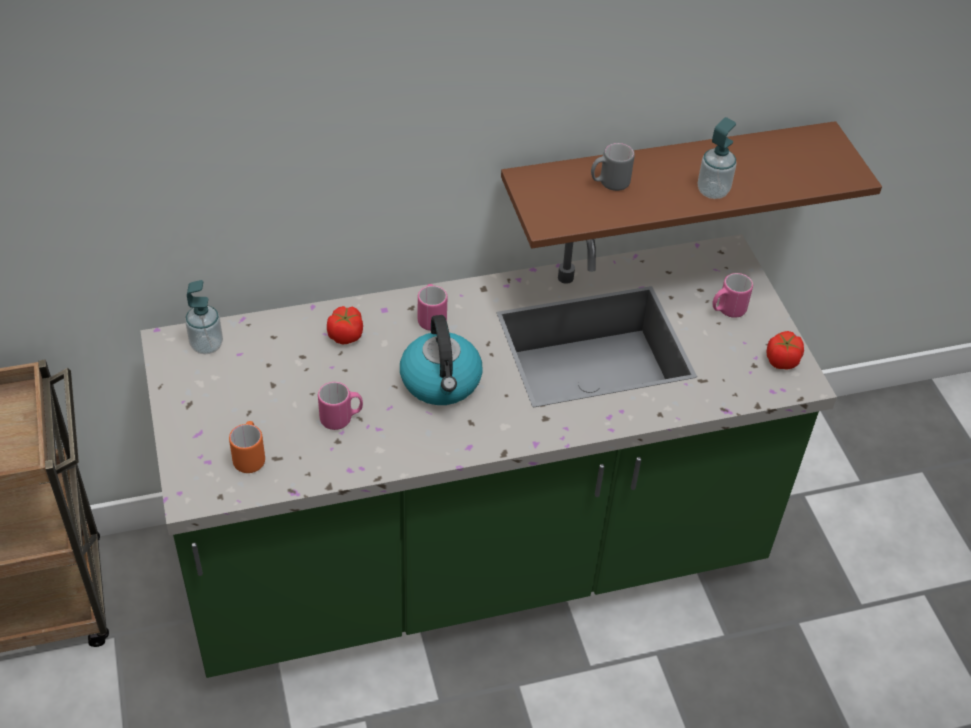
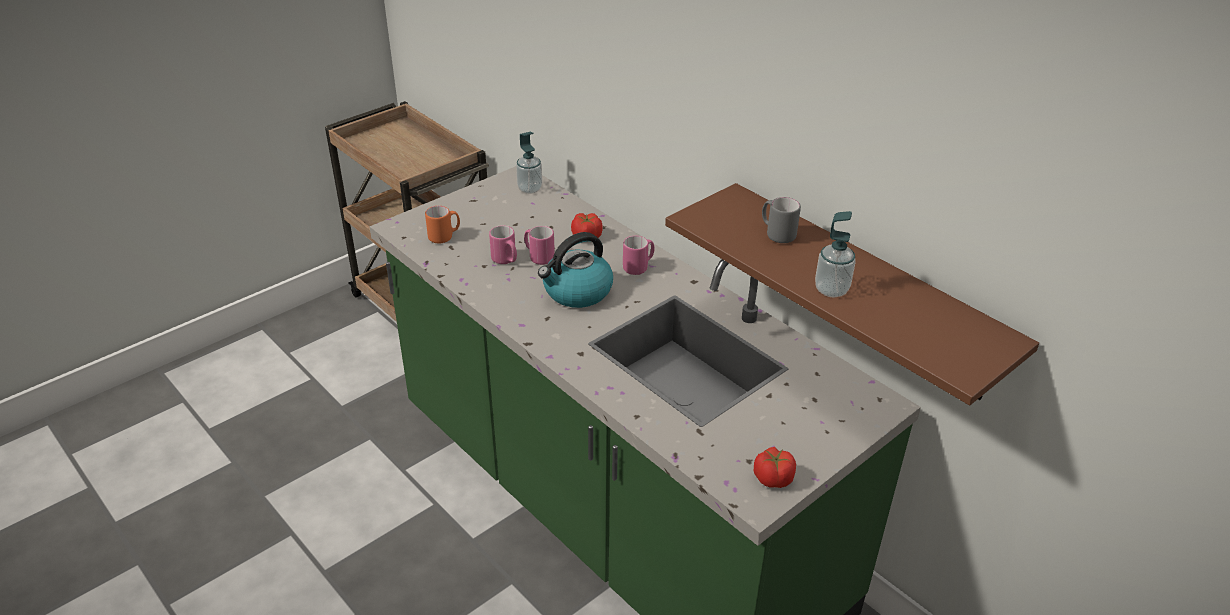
camera: 65 degrees right, 10 degrees down
(727, 310) = (804, 424): pink mug -> pink mug (538, 257)

